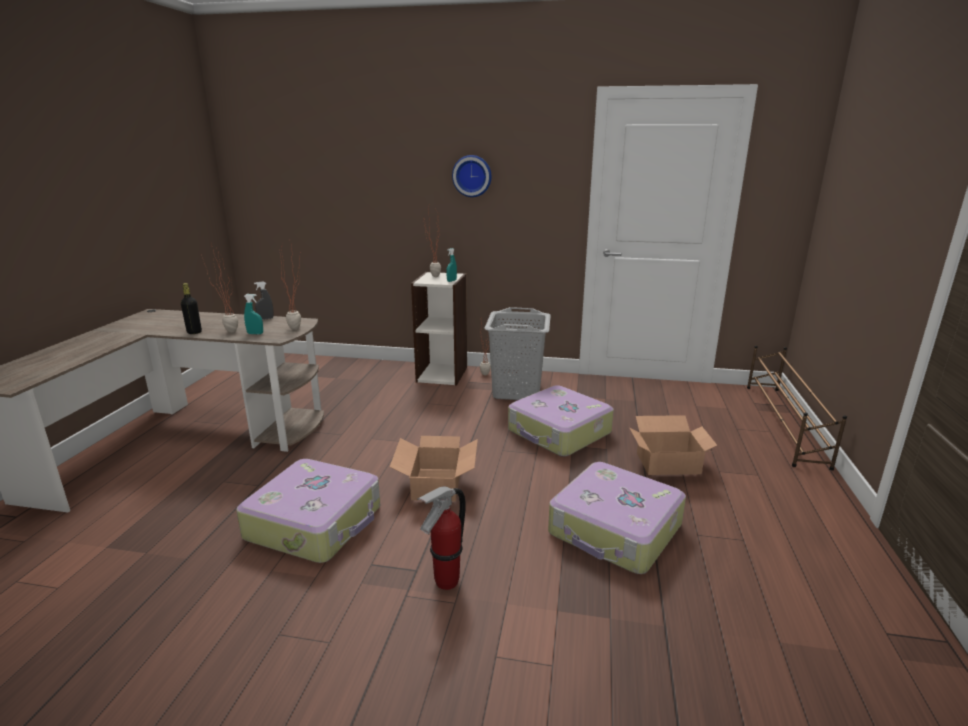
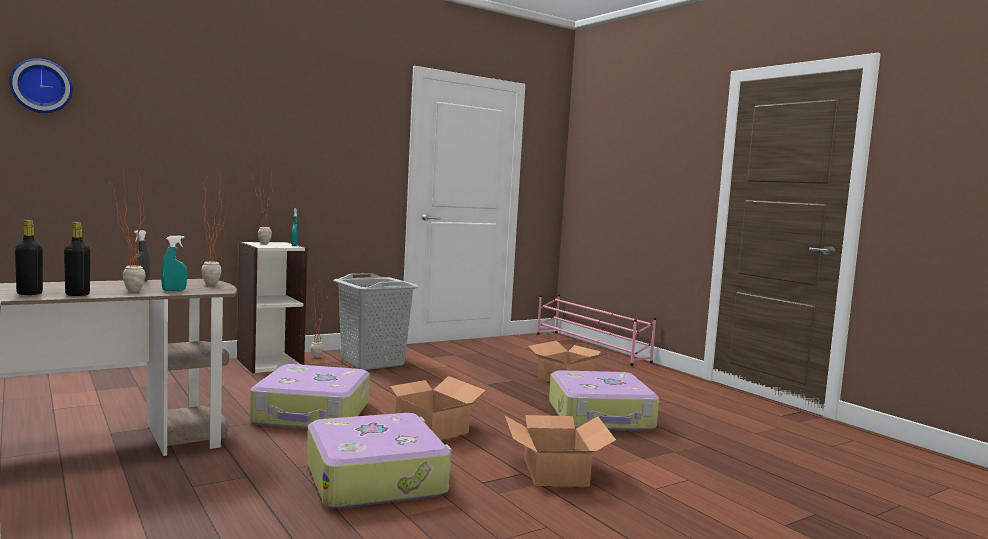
camera: 45 degrees left, 15 degrees down
(177, 327) = (29, 294): none -> black bottle
(446, 582) = (556, 471): fire extinguisher -> cardboard box
(472, 176) = (296, 135): wall clock -> wall clock (41, 86)
(559, 432) = (461, 379): suitcase -> suitcase (312, 414)
(783, 423) = (590, 347): brown shoe rack -> pink shoe rack

